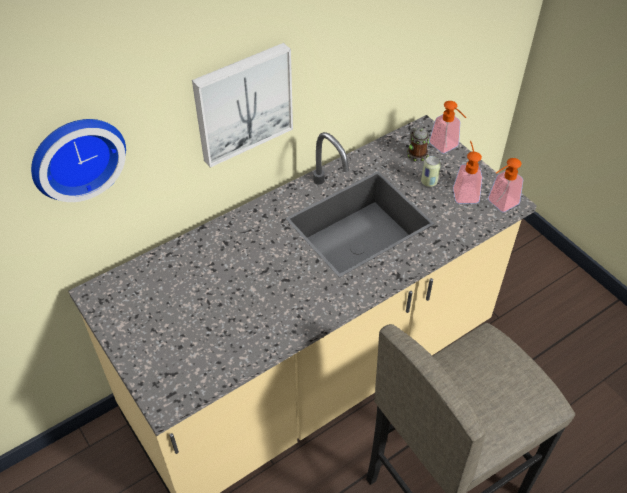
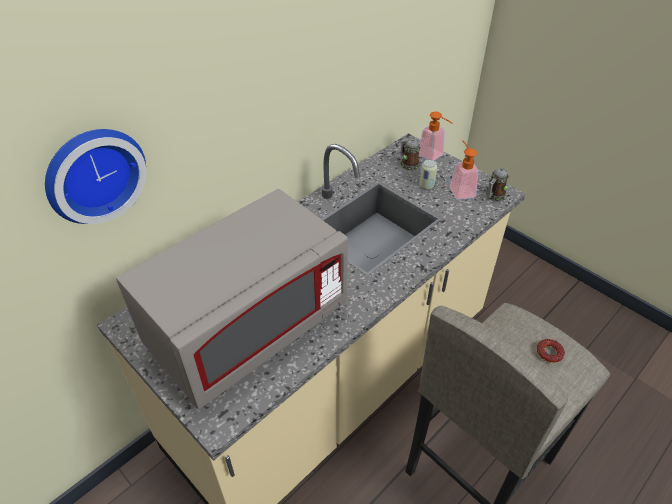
camera: 10 degrees left, 5 degrees down
(210, 315) = (249, 328): none -> grey microwave
(242, 103) = (255, 117): picture -> none
(499, 204) = (493, 196): soap dispenser -> mug
(513, 384) = (549, 353): none -> donut

